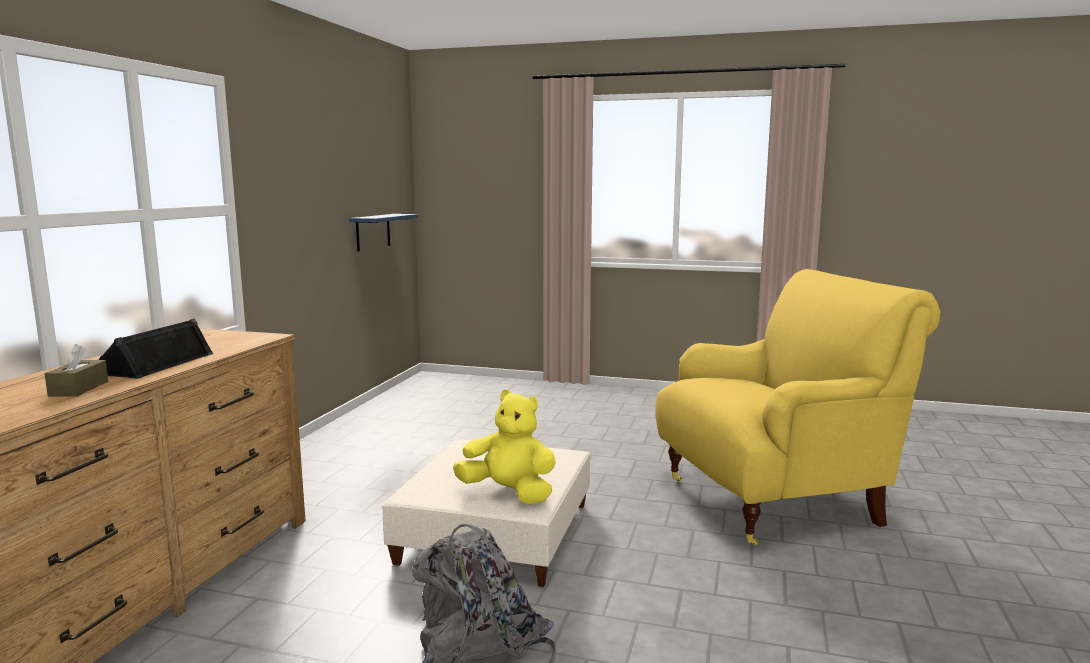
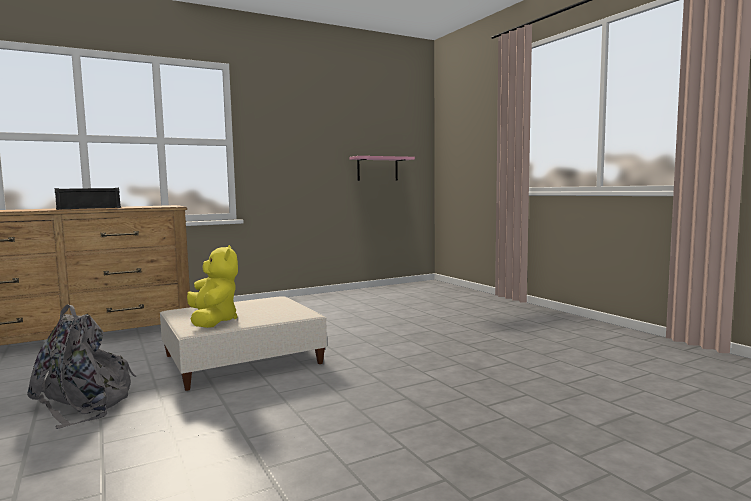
camera: 45 degrees right, 5 degrees down
(79, 388) = (29, 210): brown tissue box -> none
(373, 232) = (377, 169): blue shelf -> pink shelf
(774, 501) = (465, 408): yellow armchair -> none

